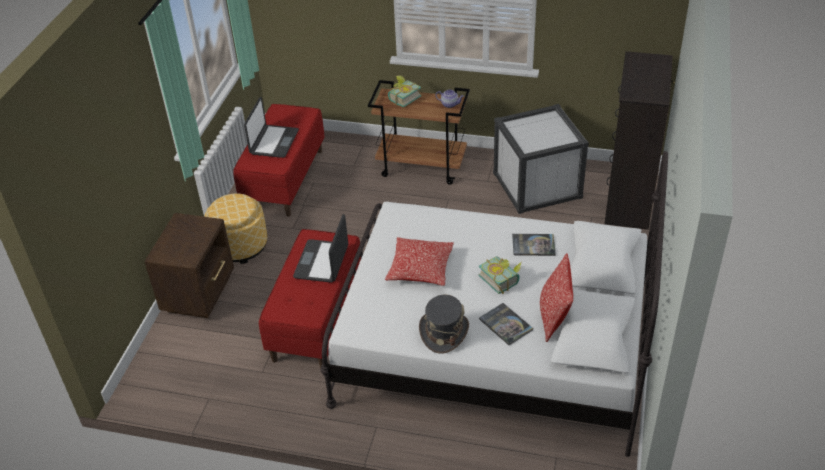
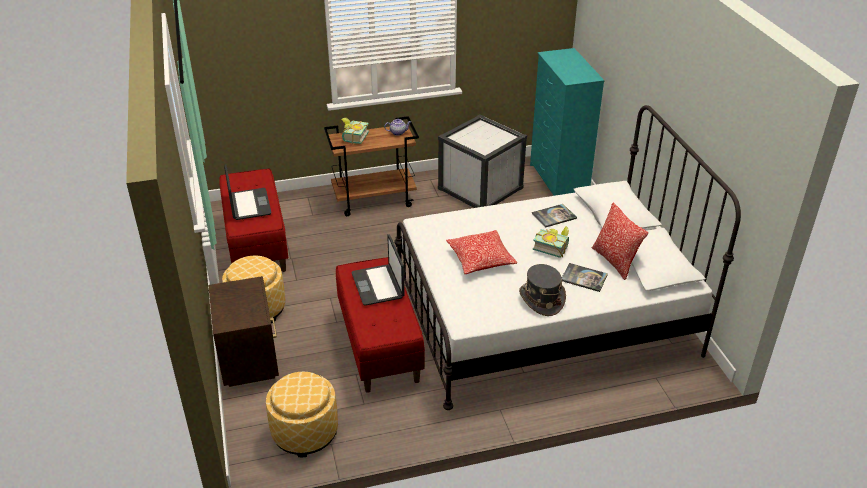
camera: 30 degrees left, 5 degrees down
(196, 378) = (305, 432): none -> ottoman
(628, 201) = (558, 181): black dresser -> turquoise dresser

